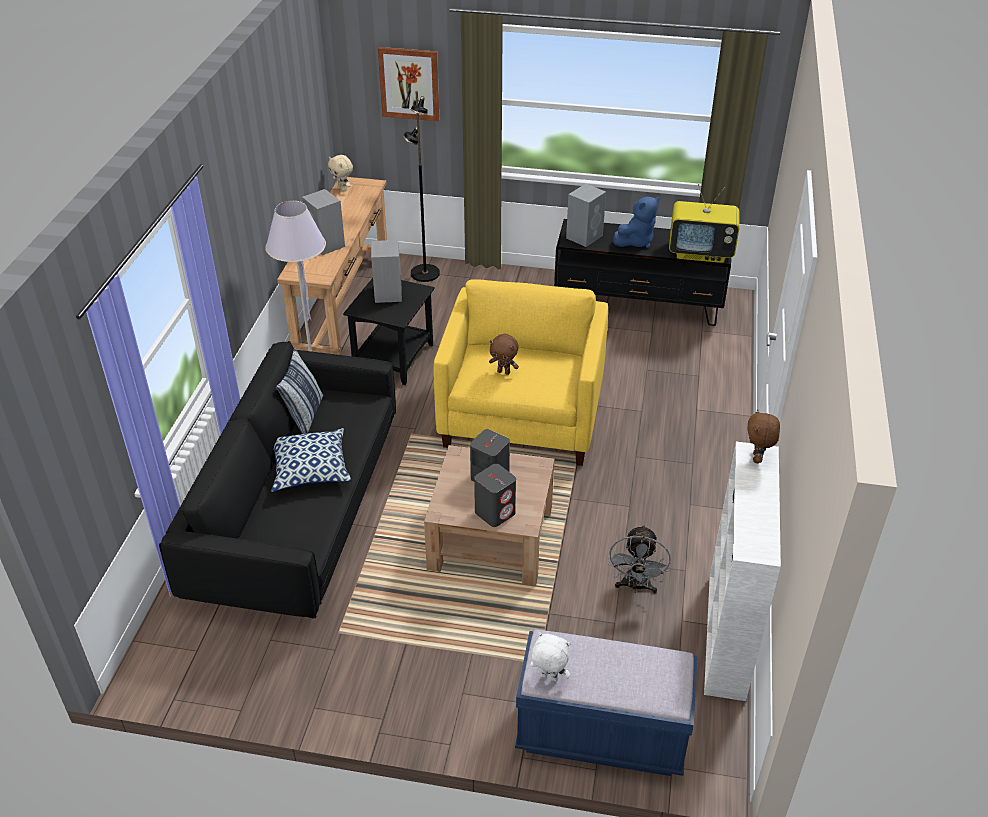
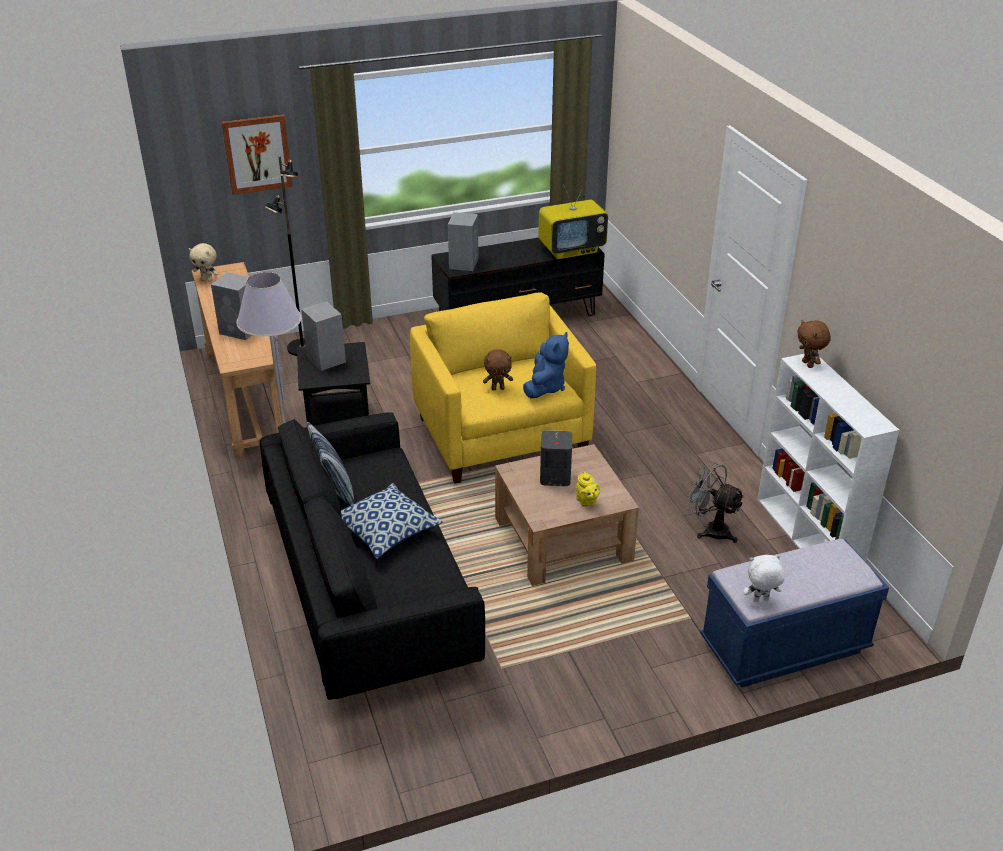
camera: 30 degrees left, 5 degrees down
(495, 512) = (586, 502): grey speaker -> yellow teapot
(635, 586) = (711, 529): grey fan -> grey fan turned 150 degrees clockwise
(636, 241) = (511, 255): blue plush toy -> blue plush toy (545, 387)

